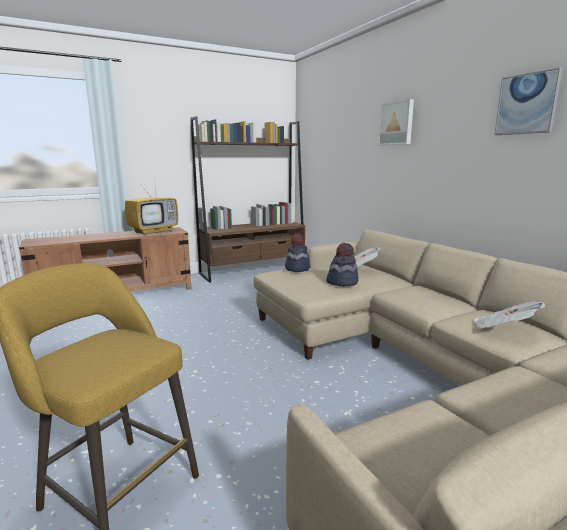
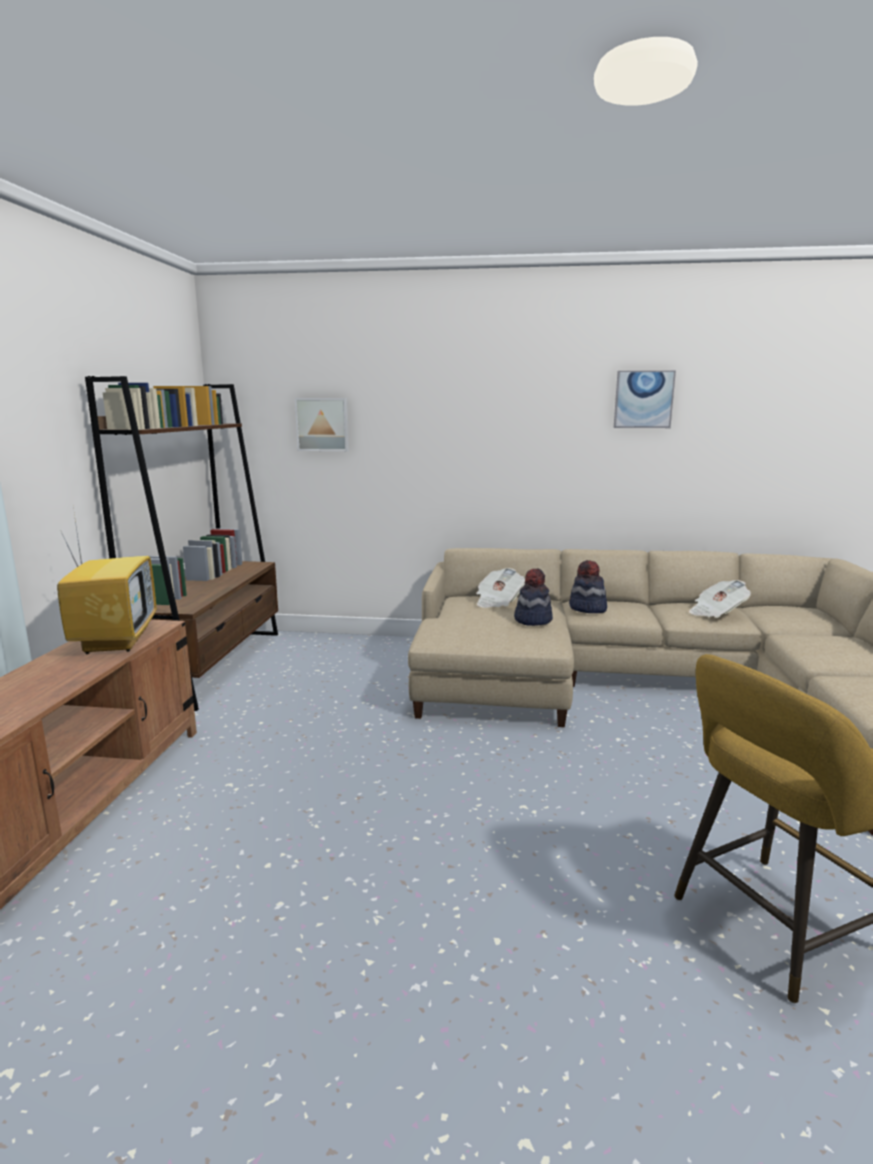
camera: 55 degrees left, 0 degrees up
(297, 268) = (444, 623): hat -> hat (587, 608)
(397, 123) = (466, 405): picture -> picture (322, 424)

